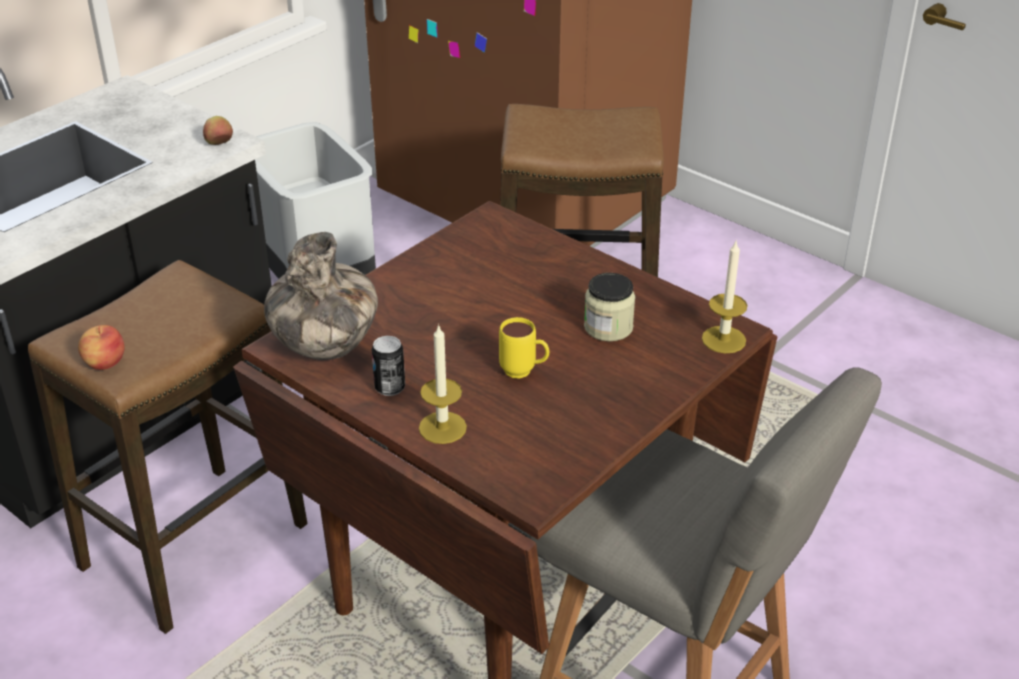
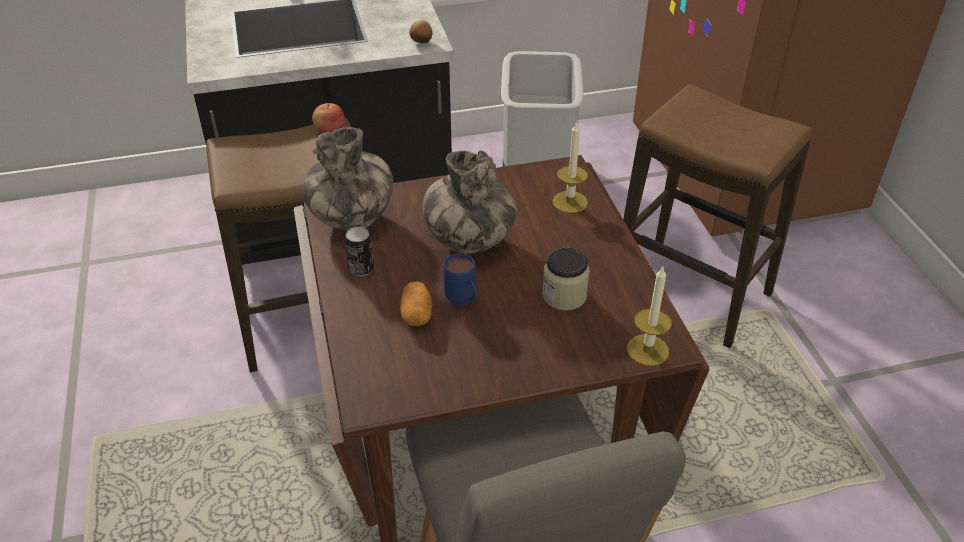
camera: 35 degrees right, 5 degrees up
(104, 362) = (231, 170): apple -> apple (330, 130)
(442, 427) = (363, 317): candle -> candle (570, 202)
(470, 320) = (469, 242): none -> vase
(491, 402) = (416, 314): none -> potato
(524, 373) = (463, 302): yellow mug -> blue mug

